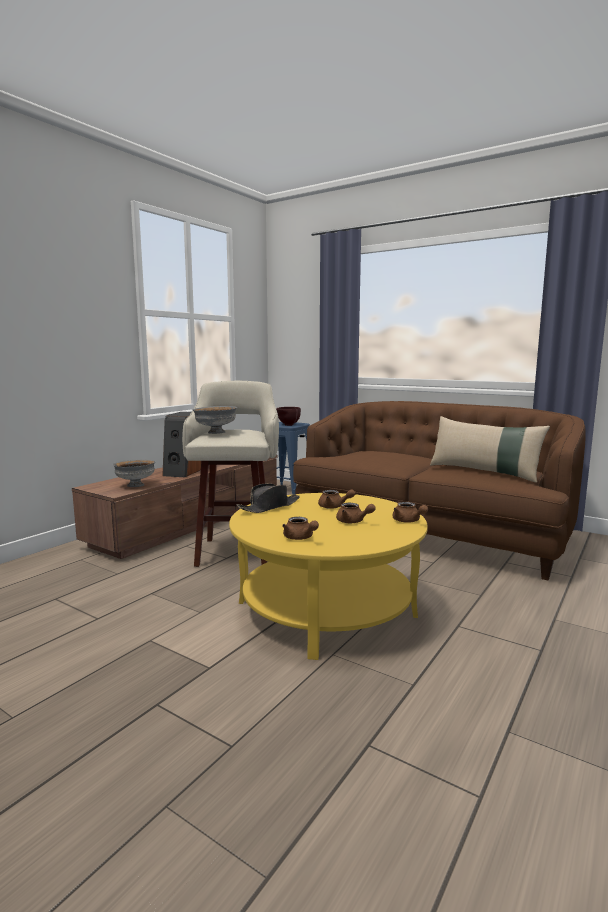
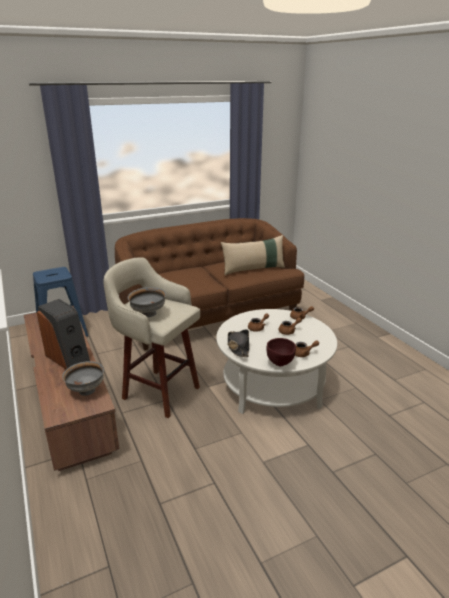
camera: 60 degrees left, 15 degrees up
(288, 425) = (57, 275): brown bowl -> brown bowl (280, 364)
(326, 608) = (273, 385): yellow coffee table -> white coffee table

